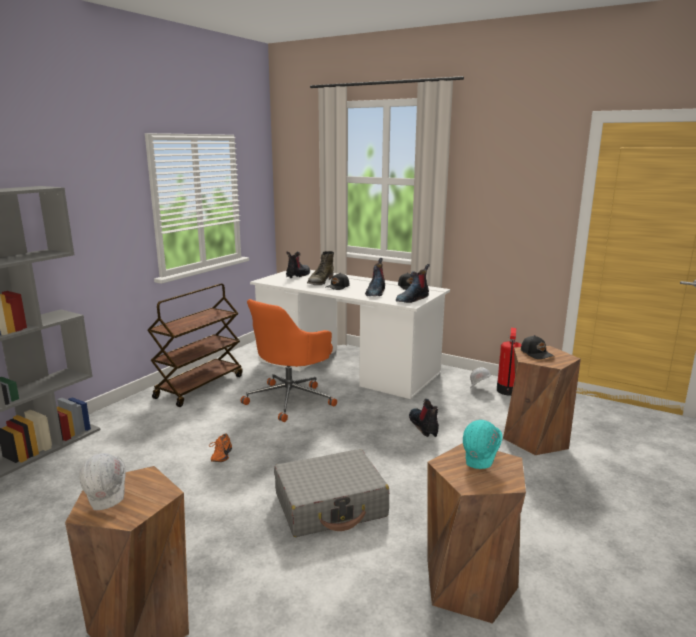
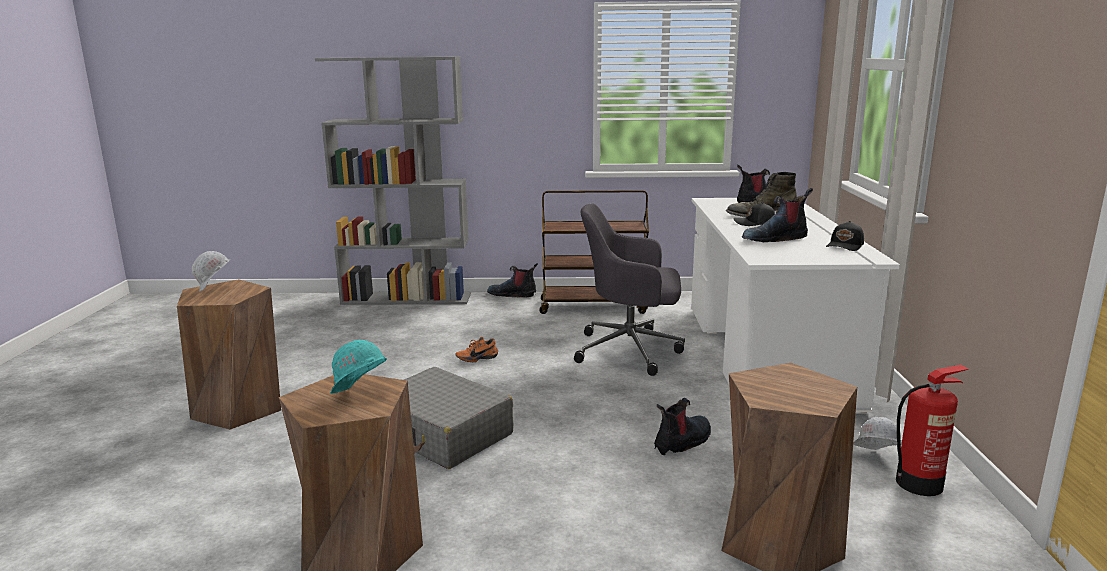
camera: 60 degrees right, 0 degrees up
(291, 399) = (631, 350): orange office chair -> grey office chair
(412, 299) = (788, 256): boot -> boot (513, 294)
(537, 353) = (790, 381): black cap -> none

